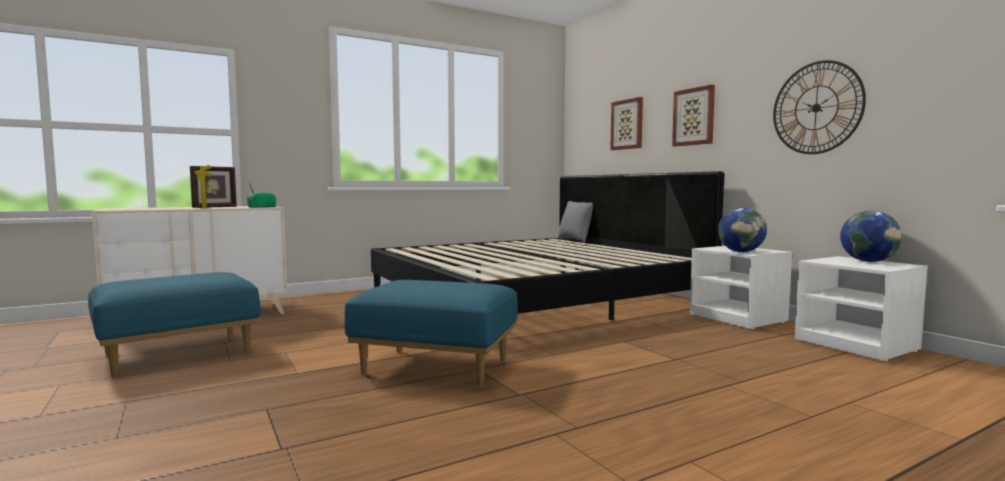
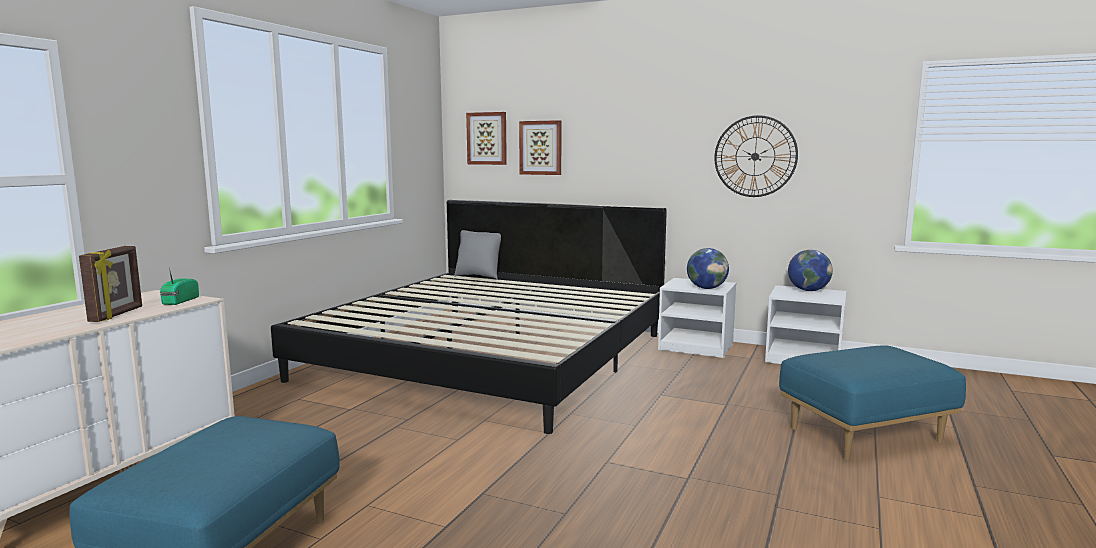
camera: 35 degrees left, 5 degrees up
(437, 367) = (569, 471): blue ottoman -> blue ottoman (864, 434)
(694, 116) = (627, 149): picture -> picture (487, 138)

